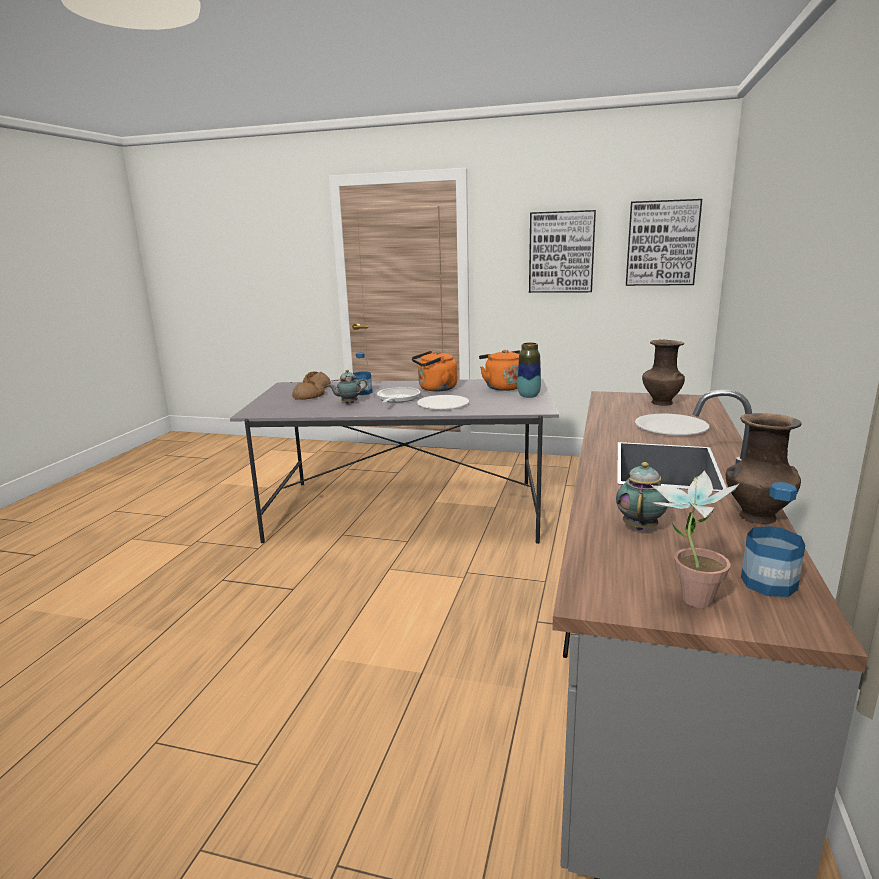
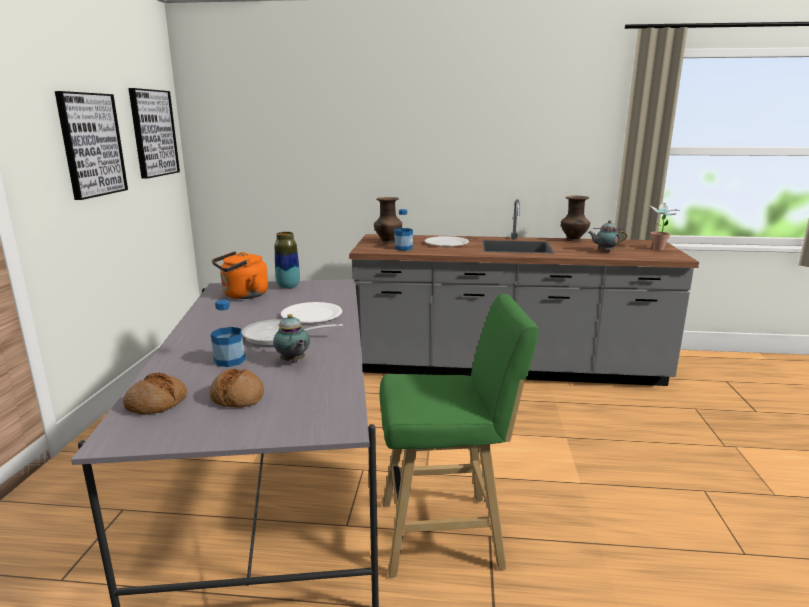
camera: 100 degrees left, 0 degrees up
(307, 571) = (447, 534): none -> green stool
(435, 389) = (233, 322): orange kettle -> none
(768, 583) = (632, 243): bottle -> bottle (403, 248)

